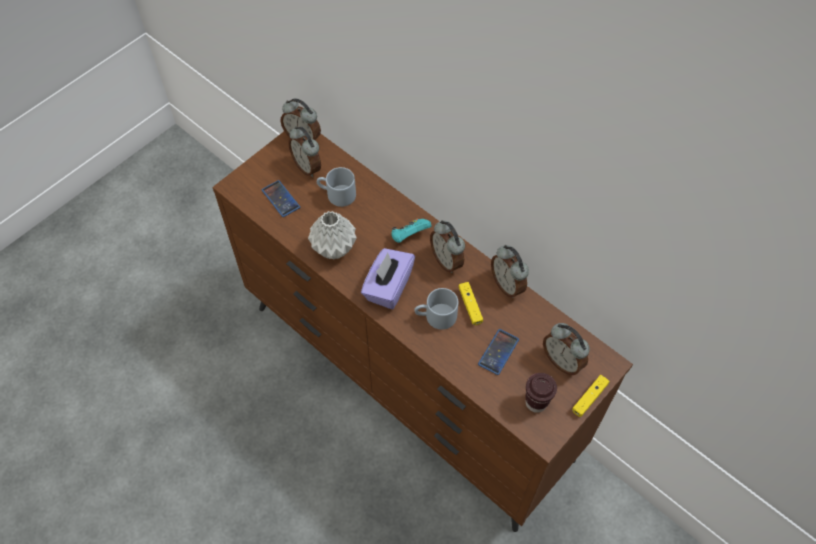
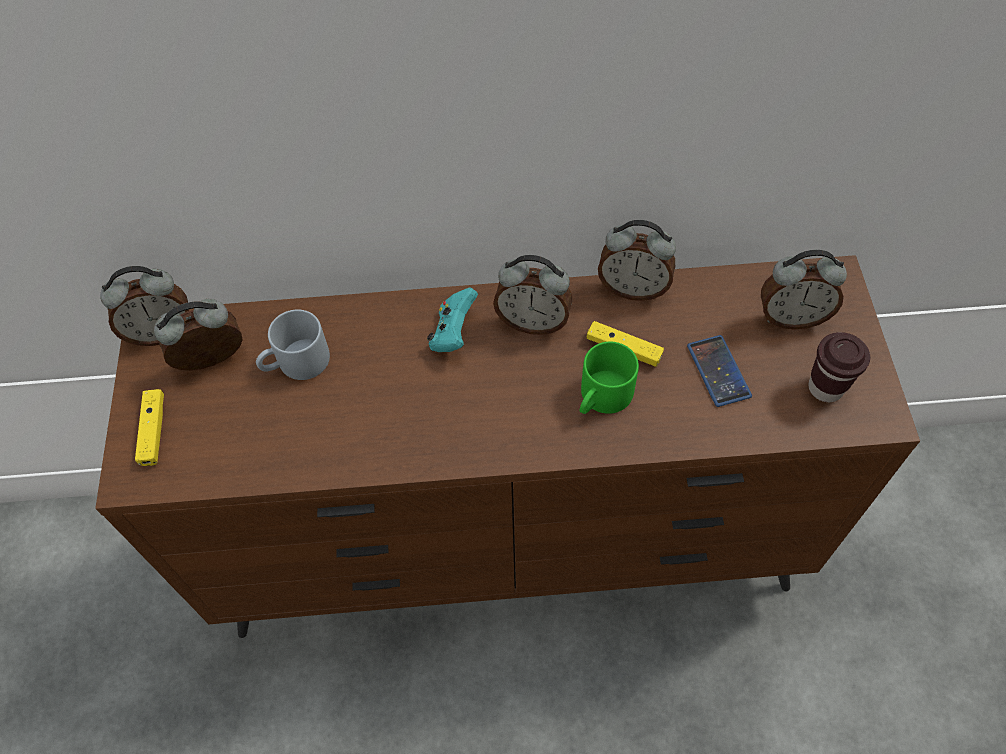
camera: 45 degrees left, 0 degrees up
(280, 199) = (223, 435): phone -> none
(308, 167) = (212, 362): alarm clock -> alarm clock turned 150 degrees clockwise
(333, 250) = (377, 435): grey vase -> none
(388, 287) = (503, 416): purple tissue box -> none
(435, 317) = (602, 398): grey mug -> green mug
(589, 398) = (865, 330): yellow game controller -> yellow game controller (153, 431)

